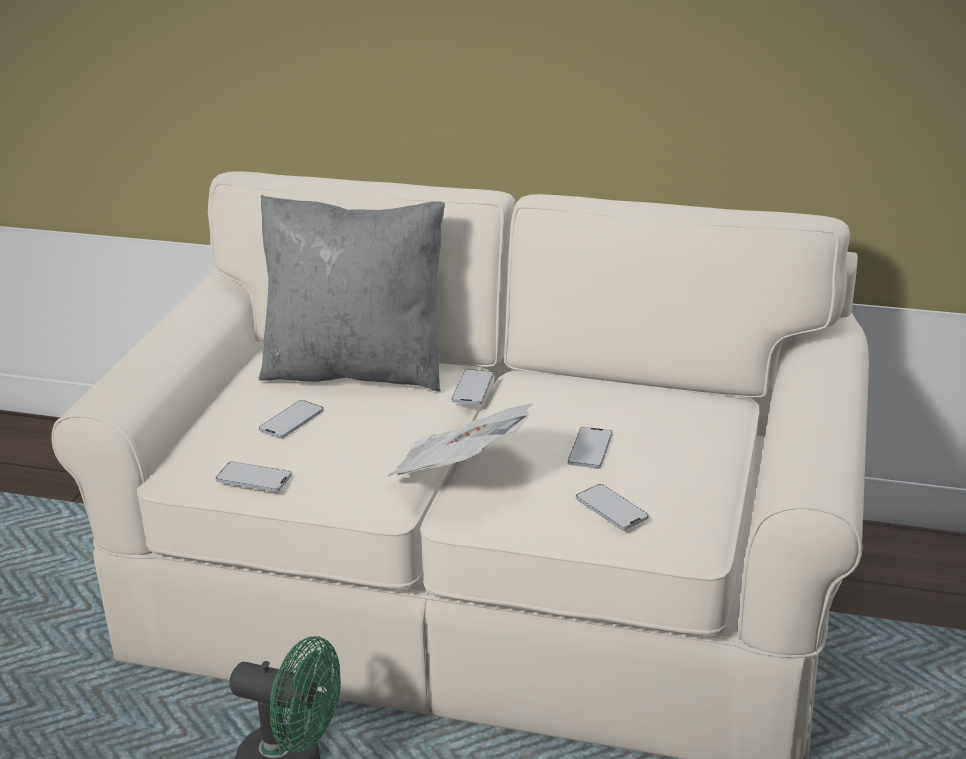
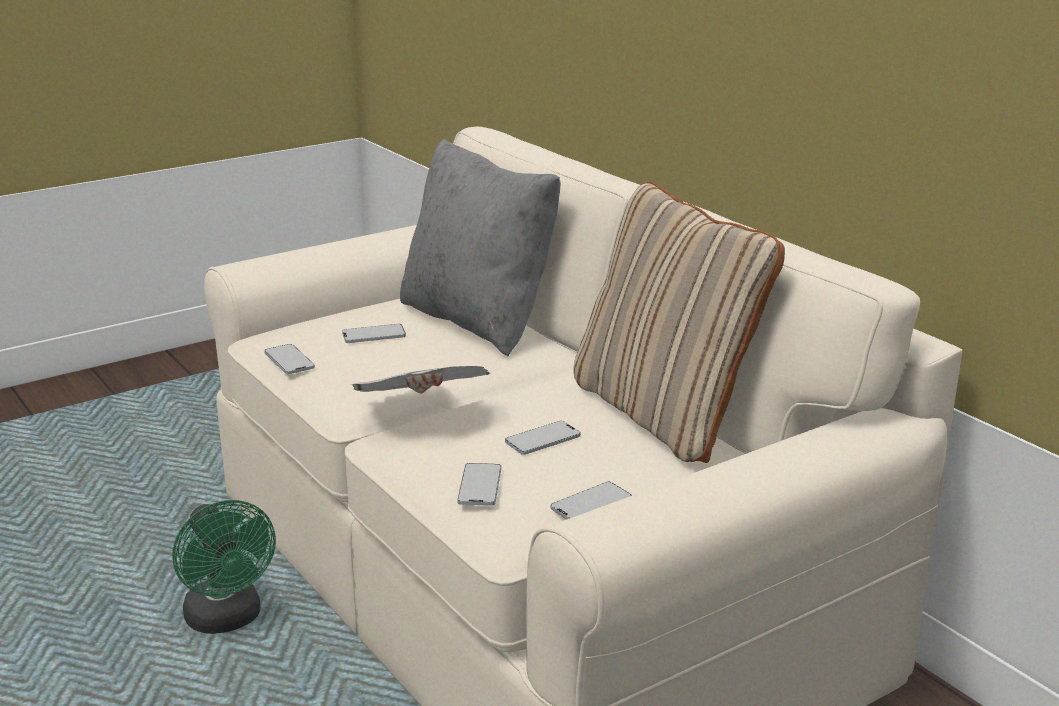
camera: 40 degrees right, 5 degrees down
(472, 388) = (539, 365): phone -> phone (591, 504)
(632, 388) = (665, 414): none -> beige pillow

